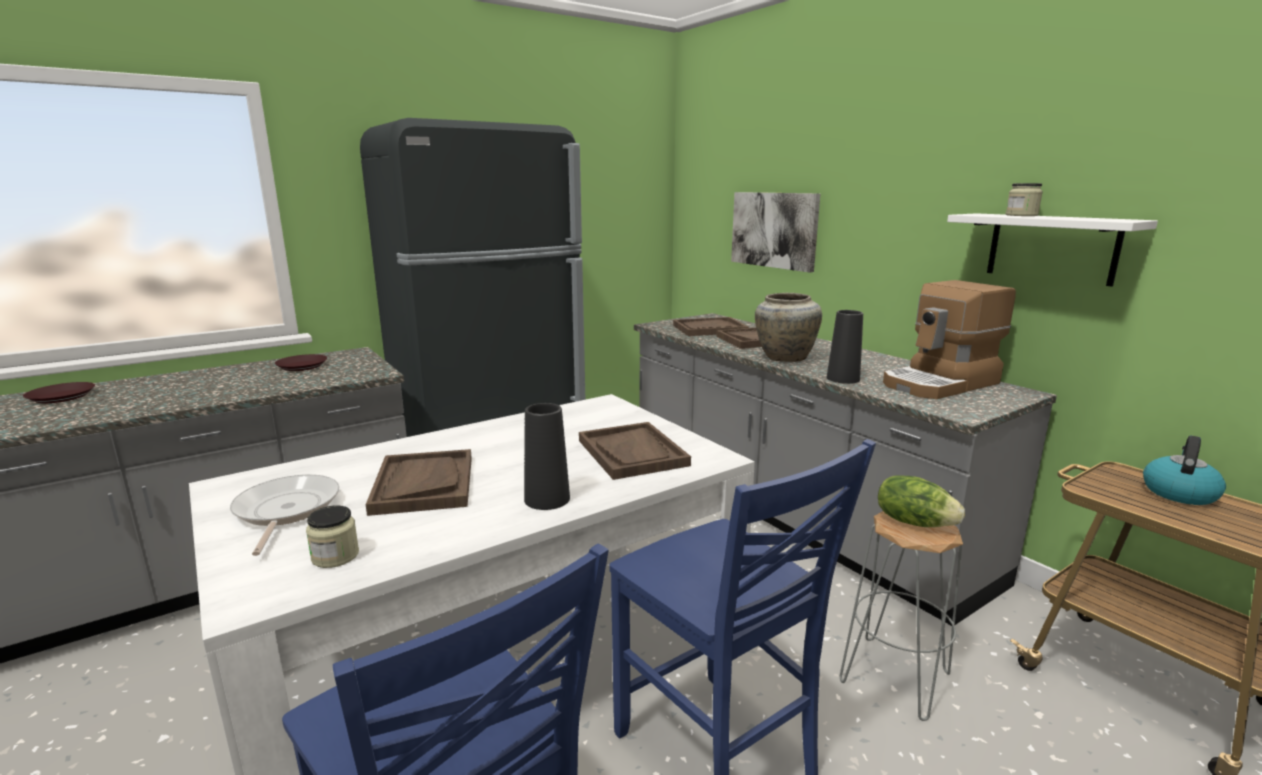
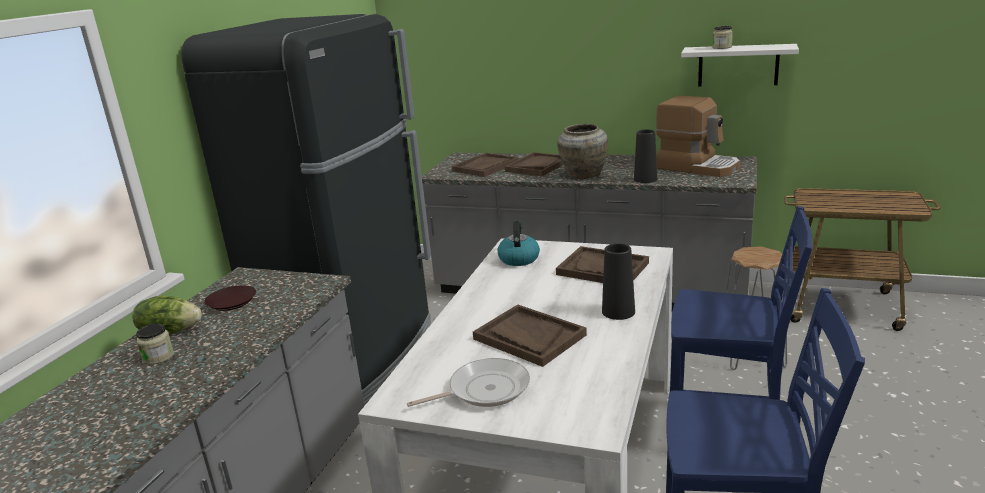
camera: 35 degrees left, 5 degrees up
(61, 397) = (58, 417): brown plate -> none
(285, 511) = (484, 390): frying pan -> frying pan turned 120 degrees clockwise
(335, 556) = (582, 390): jar -> jar (158, 357)
(774, 230) = (509, 73): picture -> none
(914, 522) = (755, 254): lettuce -> lettuce (170, 331)
(941, 384) = (697, 166): coffee machine -> coffee machine turned 75 degrees counterclockwise
(1178, 493) = (840, 195): kettle -> kettle (518, 259)

